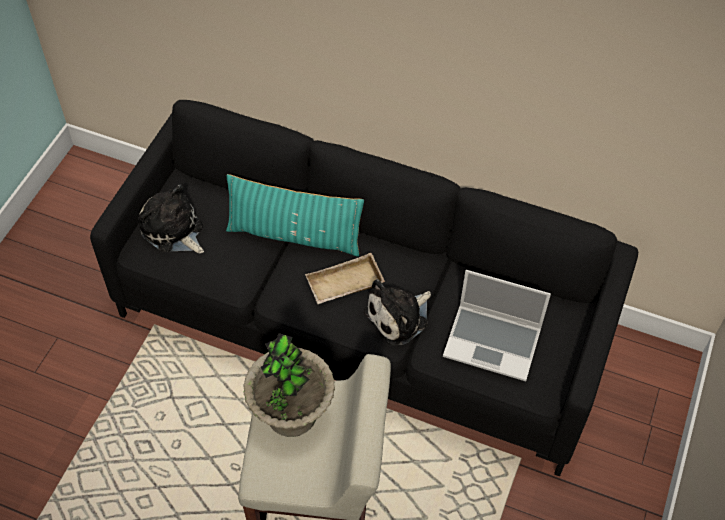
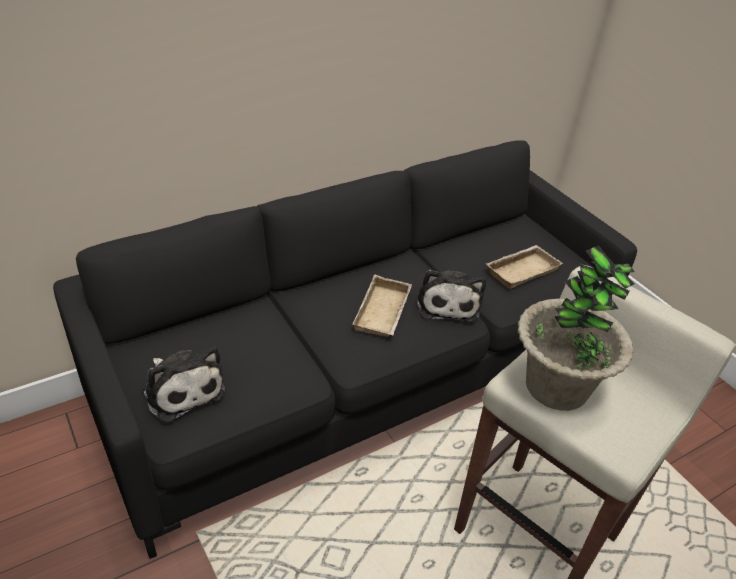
camera: 55 degrees left, 15 degrees down
(173, 231) = (182, 389): plush toy -> plush toy turned 120 degrees counterclockwise
(294, 235) = (294, 312): turquoise pillow -> none
(493, 342) = (521, 269): laptop -> beige tray

